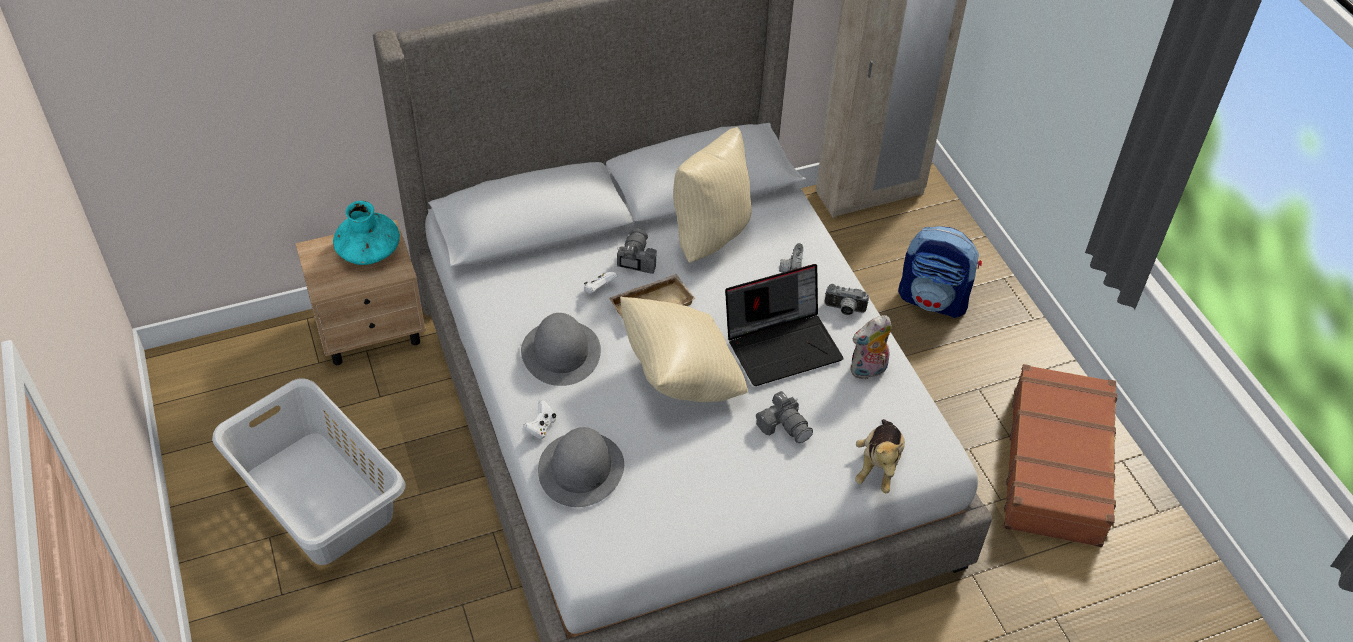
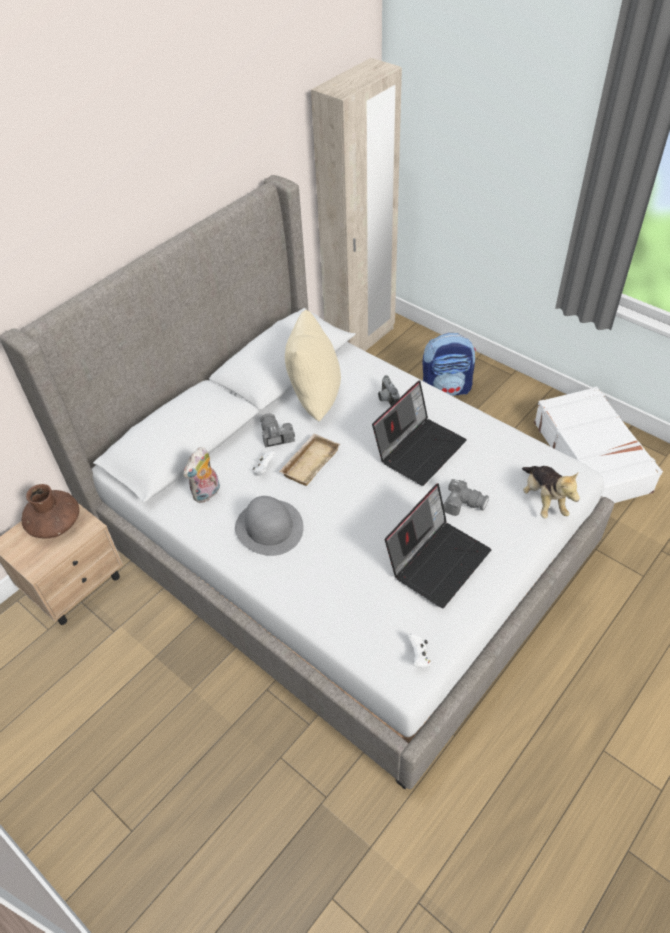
camera: 25 degrees left, 0 degrees up
(319, 496) = (113, 733): grey laundry basket -> none
(369, 251) = (55, 524): turquoise vase -> brown vase
(541, 427) = (294, 590): white game controller -> white game controller (419, 656)
(581, 469) = (348, 606): grey hat -> none
(681, 376) = (368, 503): beige pillow -> none
(707, 469) = (437, 560): none -> laptop
(844, 310) = (440, 408): camera -> none
(868, 371) = (486, 440): plush toy -> plush toy (207, 494)
(1057, 466) = (591, 456): brown suitcase -> white suitcase

